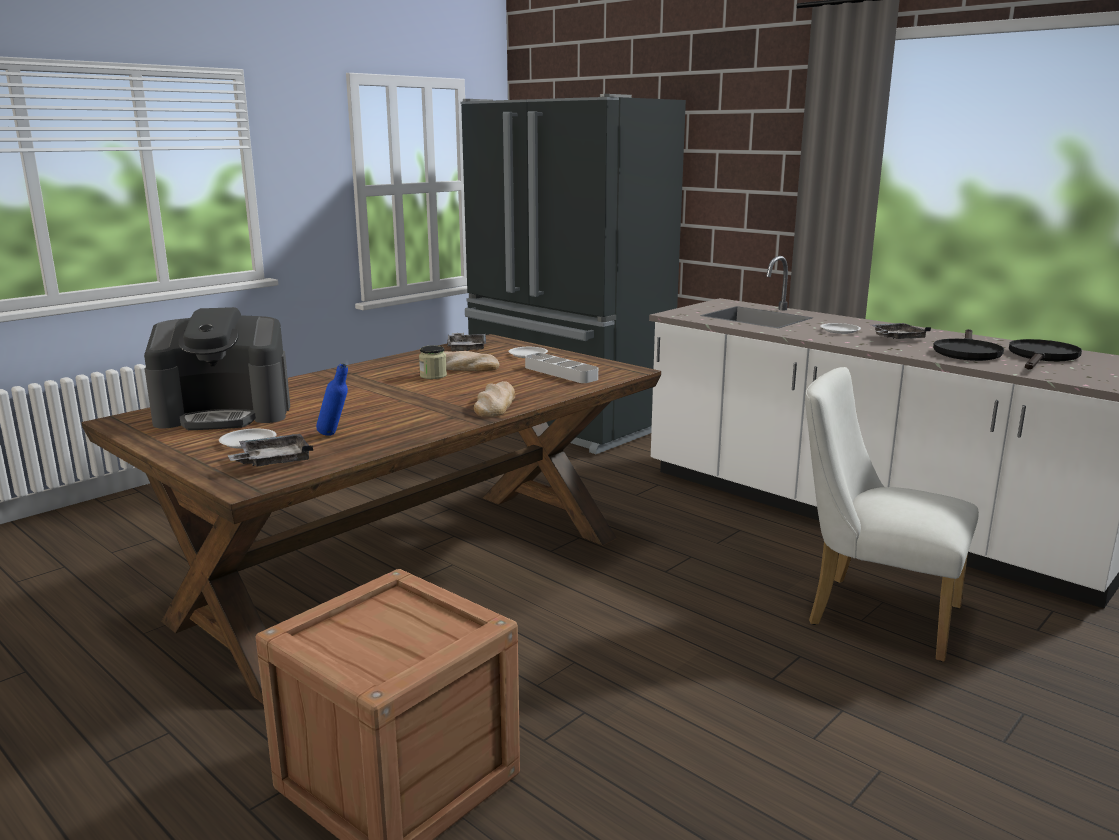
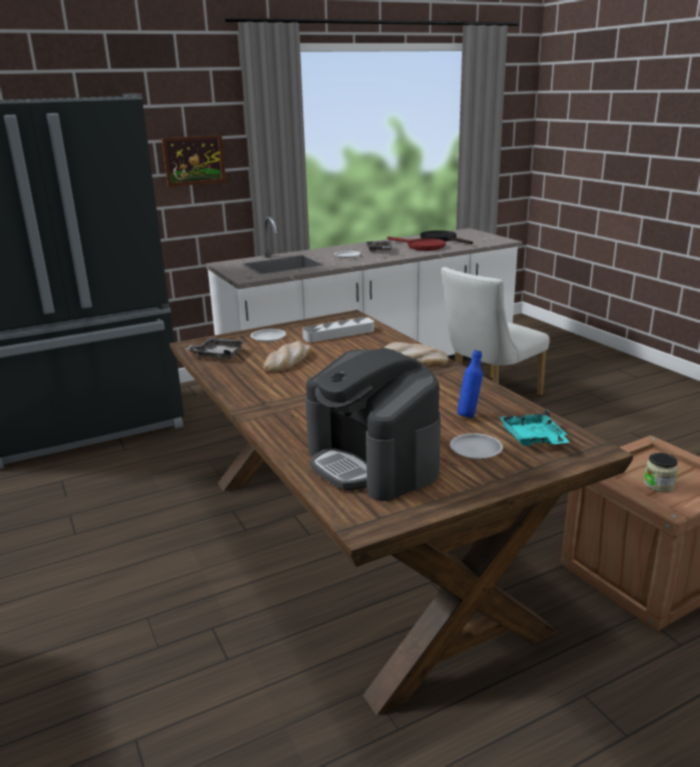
camera: 70 degrees left, 5 degrees up
(225, 413) = (373, 462): coffee machine -> coffee machine turned 135 degrees clockwise
(273, 461) = (533, 439): grey tray -> turquoise tray
(433, 376) = (306, 372): jar -> jar (658, 485)
(752, 177) = (194, 160): none -> picture
(966, 352) = (421, 246): black frying pan -> red frying pan

